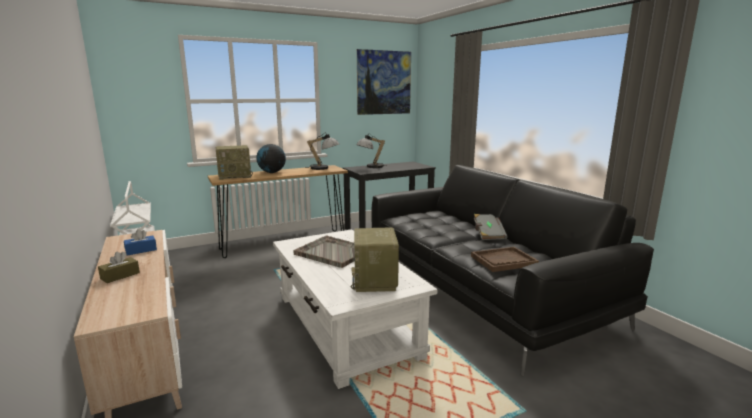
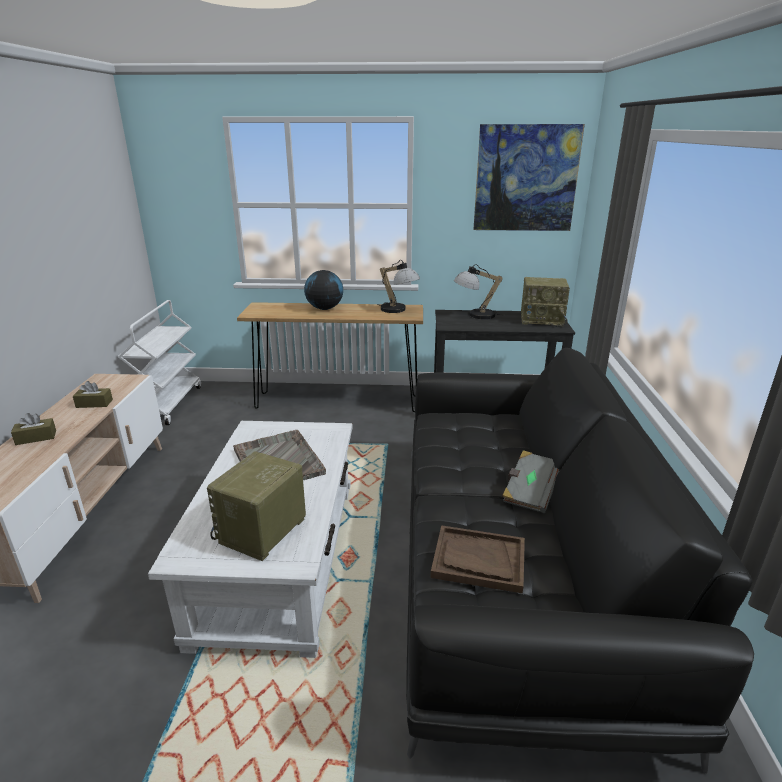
camera: 30 degrees right, 10 degrees up
(141, 250) = (94, 403): blue tissue box -> brown tissue box
(235, 176) = (276, 309): radio -> radio (542, 320)

